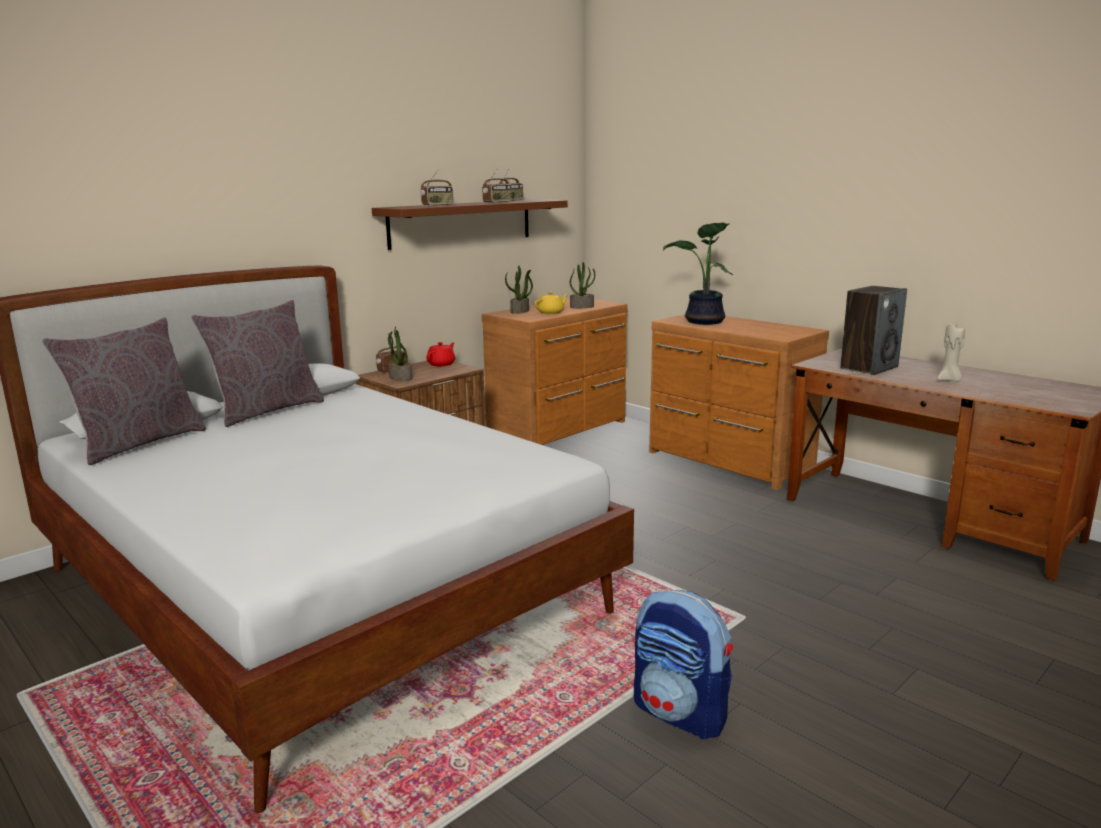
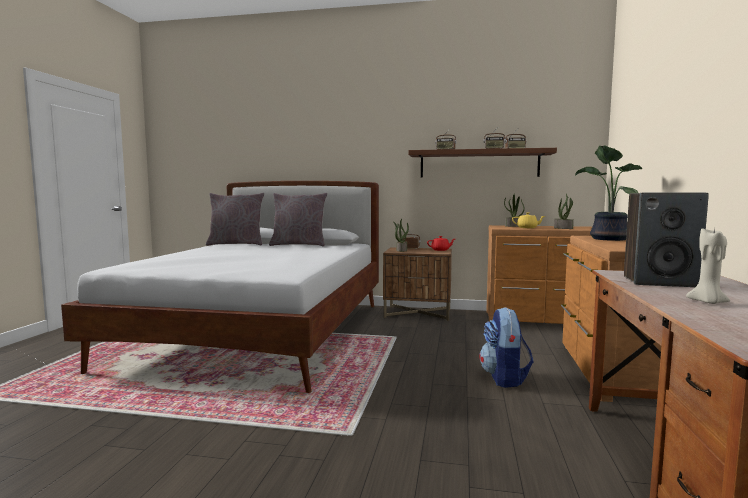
camera: 55 degrees right, 10 degrees down
(681, 713) = (203, 441): backpack -> backpack (504, 378)

